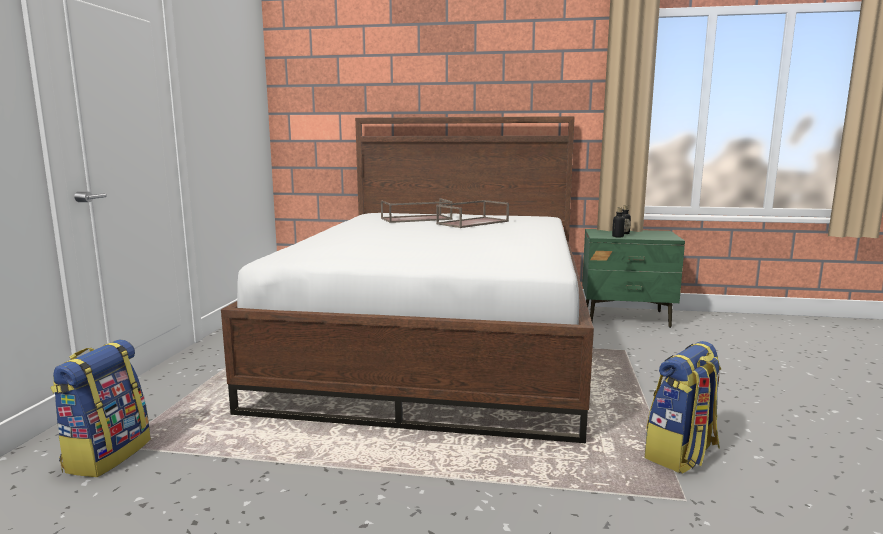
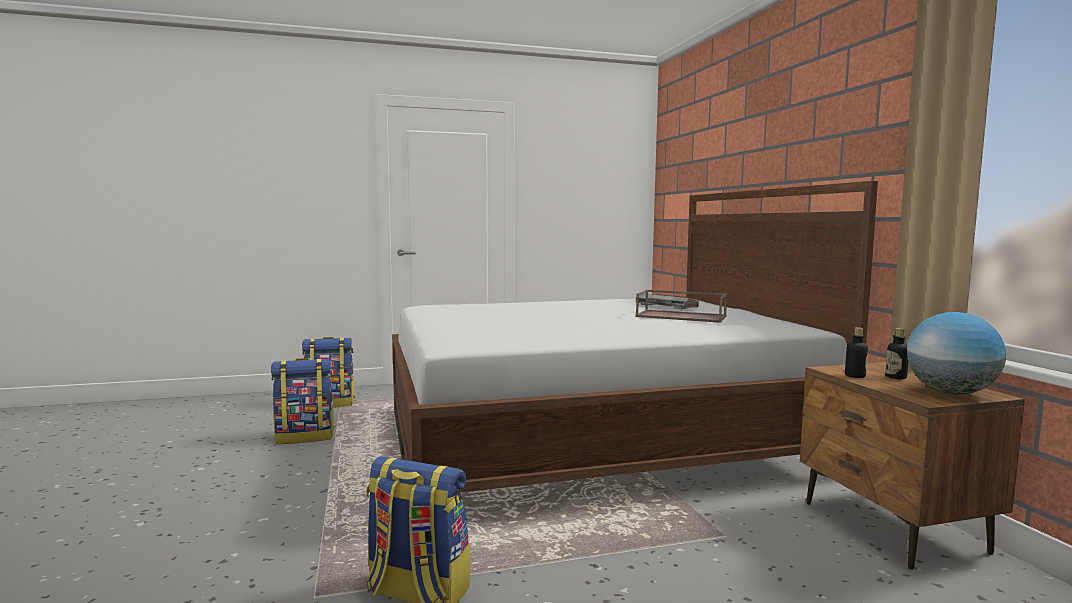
camera: 65 degrees right, 5 degrees down
(241, 484) = (305, 437): none -> backpack
(416, 219) = (665, 306): brown tray -> keyboard
(626, 317) = (892, 527): green nightstand -> brown nightstand
(658, 234) = (951, 393): none -> globe

